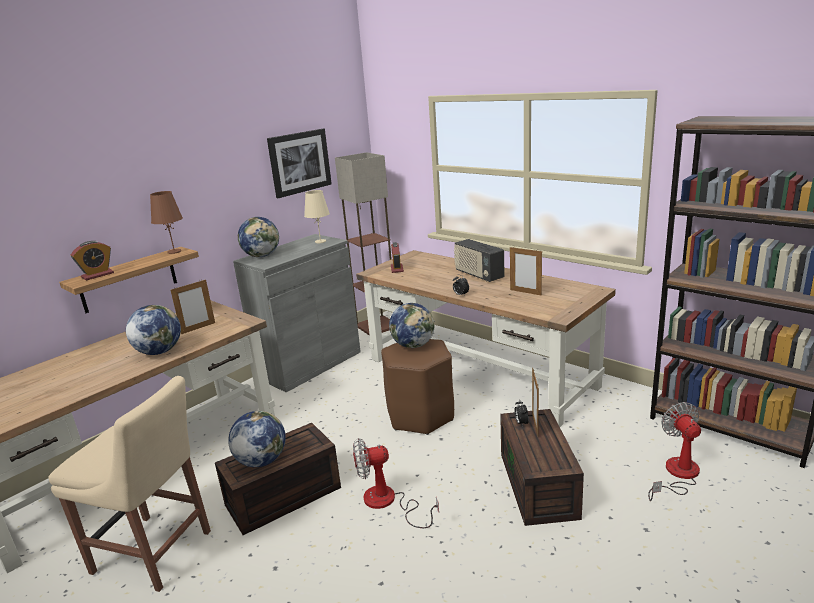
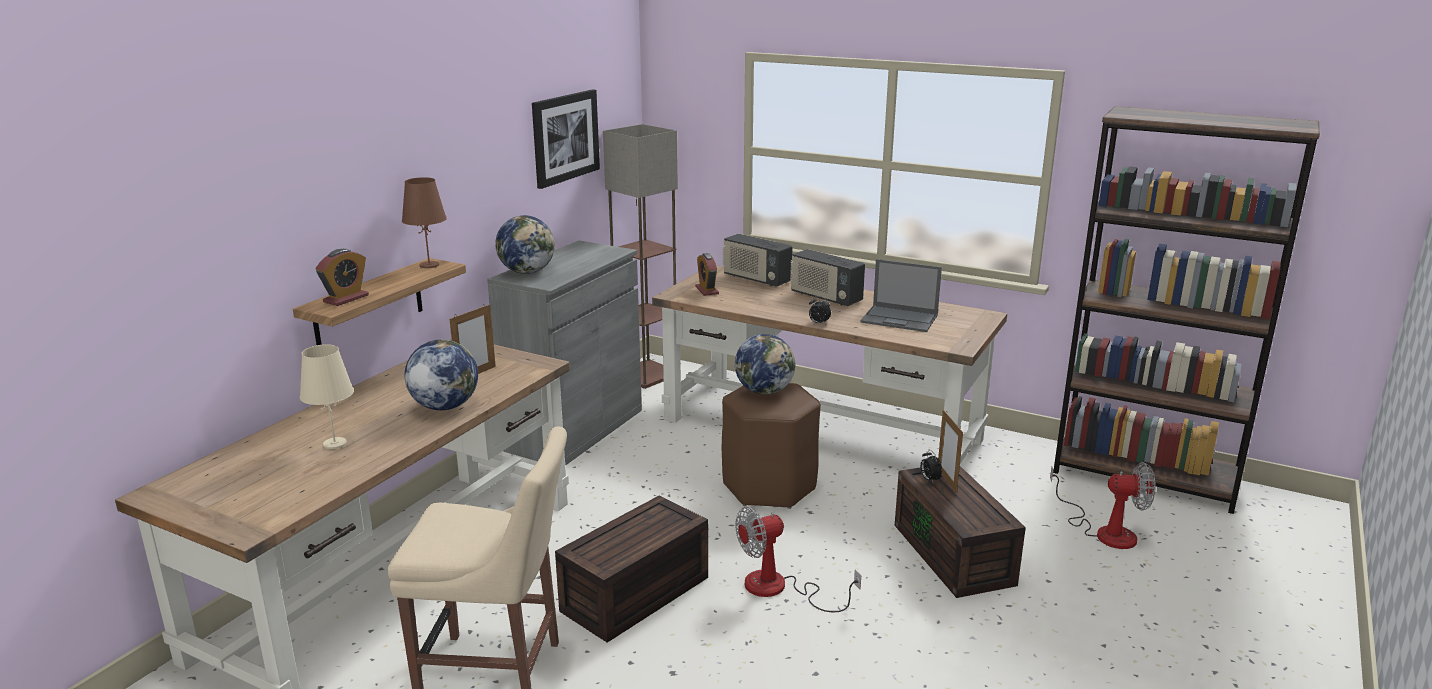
camera: 15 degrees left, 0 degrees up
(261, 461) = (620, 544): globe -> none
(320, 241) = (598, 251): beige table lamp -> beige table lamp (334, 443)
(437, 261) = (756, 279): none -> radio
(525, 292) = (900, 319): picture frame -> laptop
(677, 475) = (1104, 531): fan -> fan turned 120 degrees clockwise

